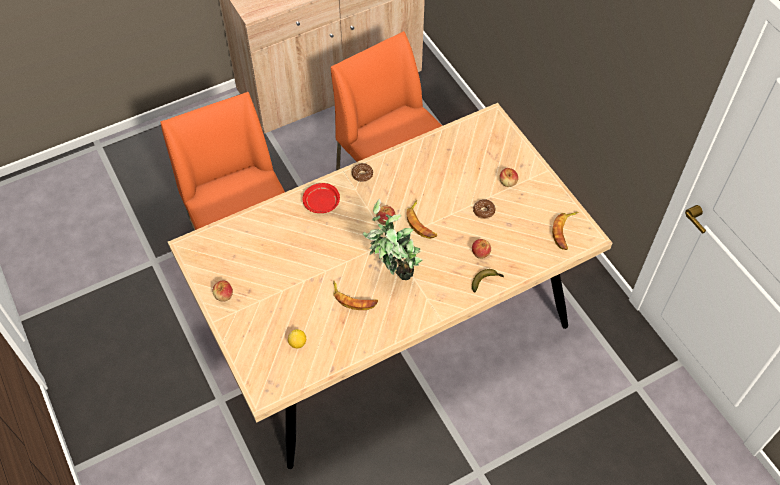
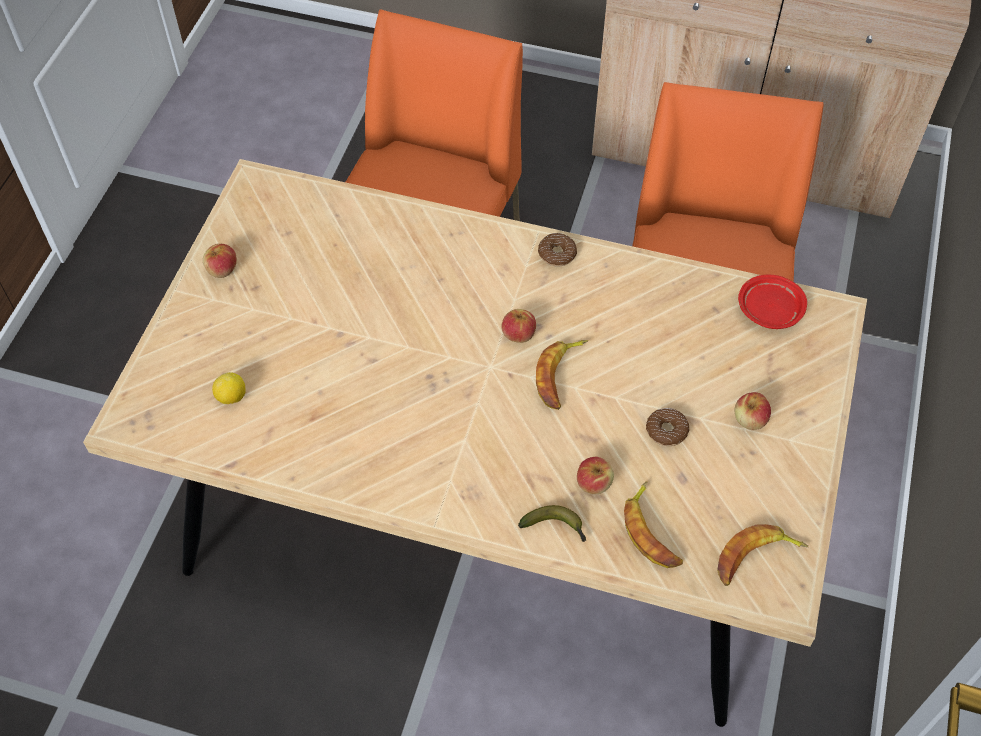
camera: 45 degrees right, 0 degrees up
(321, 203) = (463, 249): red plate -> red plate (769, 309)
(354, 299) = (359, 401): banana -> banana (652, 532)
(393, 274) = (445, 412): potted plant -> none

